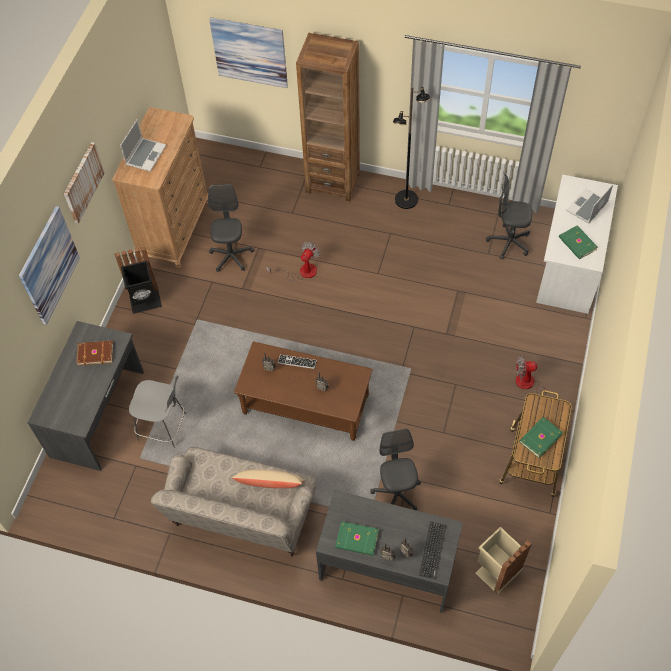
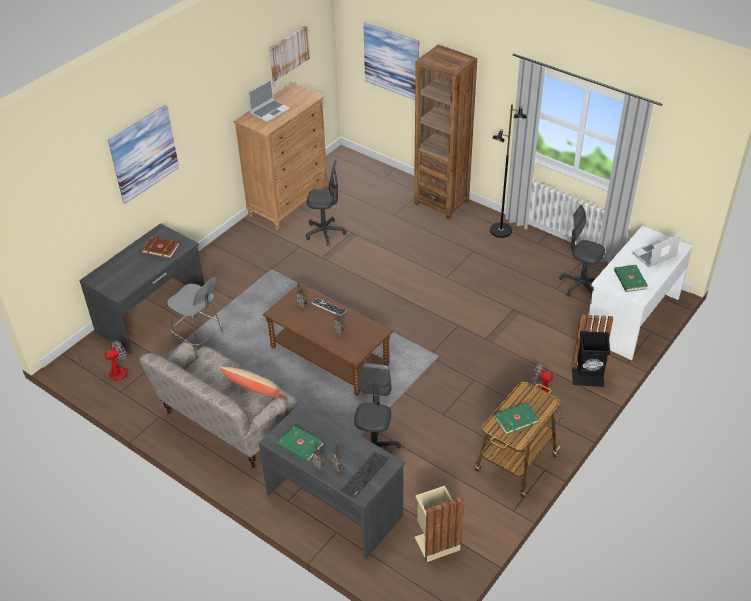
camera: 20 degrees right, 15 degrees down
(83, 182) = (200, 103): picture -> picture (289, 52)
(145, 301) = (236, 245): black trash can -> black trash can (588, 377)
(231, 256) = (325, 233): grey office chair -> grey office chair turned 75 degrees clockwise
(301, 272) = (379, 259): fan -> fan (111, 372)

